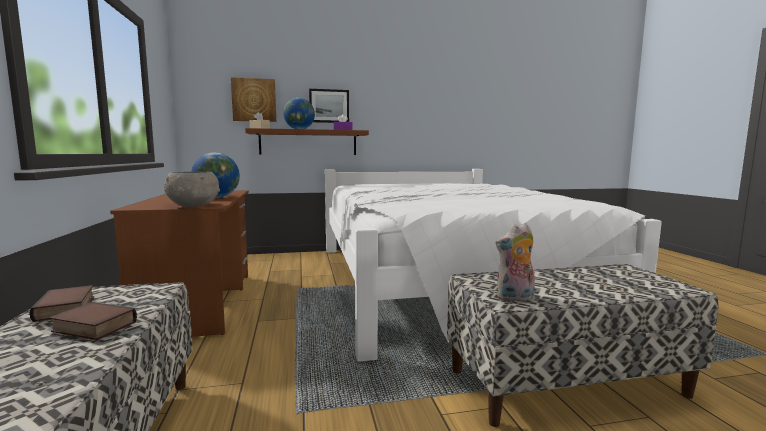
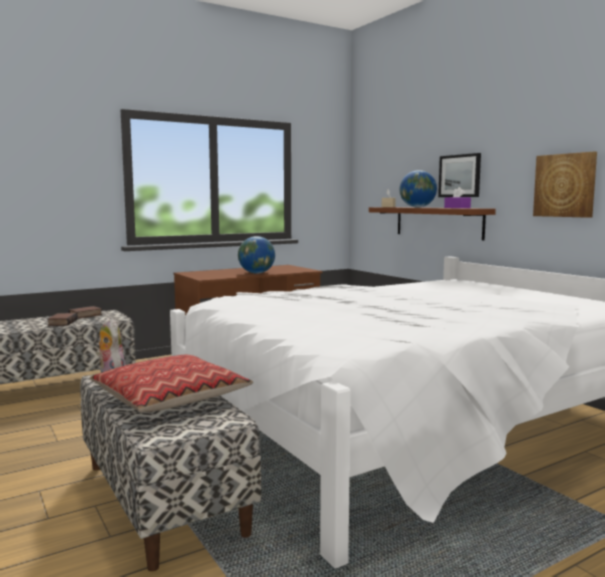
camera: 70 degrees right, 0 degrees up
(193, 205) = (204, 276): grey bowl -> none
(254, 100) = (398, 174): picture -> picture (565, 185)
(576, 280) = (171, 397): none -> pillow

